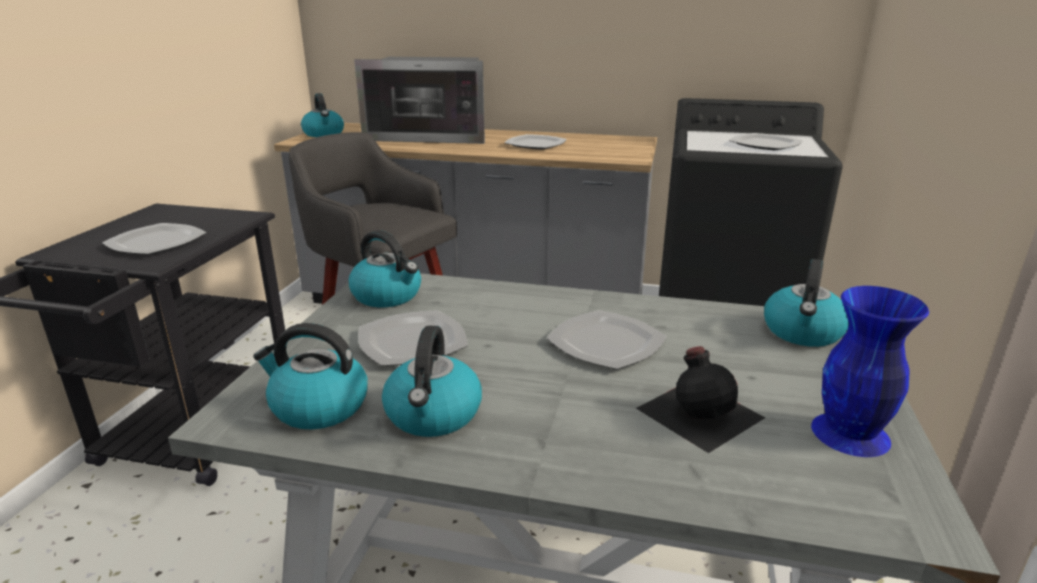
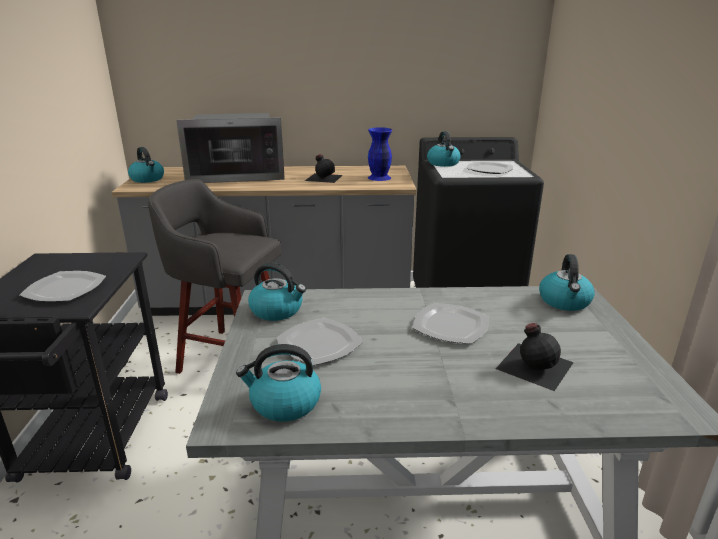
camera: 15 degrees left, 0 degrees up
(433, 415) = (369, 395): kettle -> kettle (443, 163)
(535, 144) = (323, 177): plate -> black bottle
(849, 433) = (624, 365): blue vase -> blue vase (379, 177)

